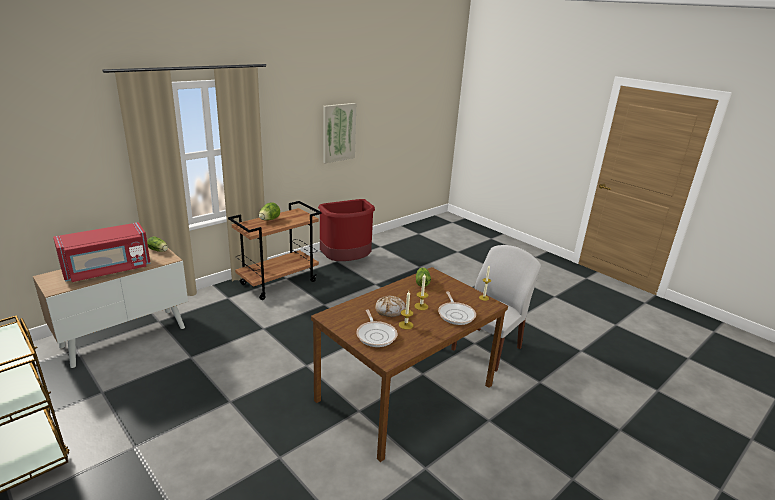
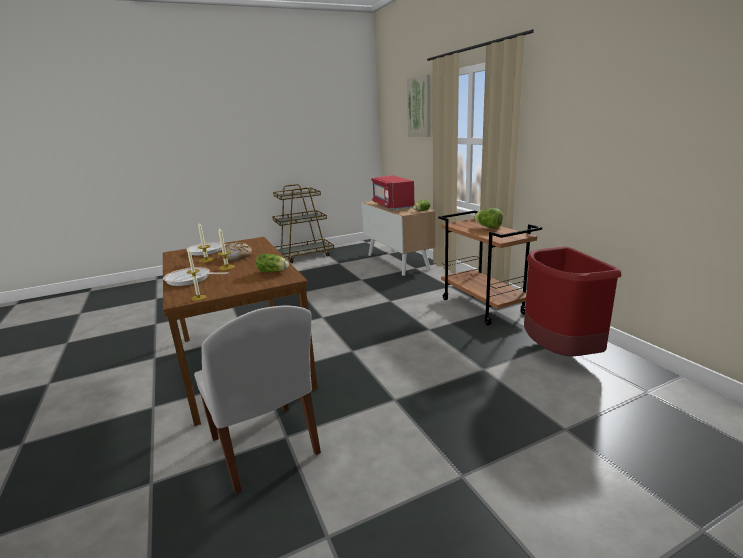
camera: 110 degrees right, 5 degrees down
(338, 132) = (654, 142): picture -> picture (419, 107)

